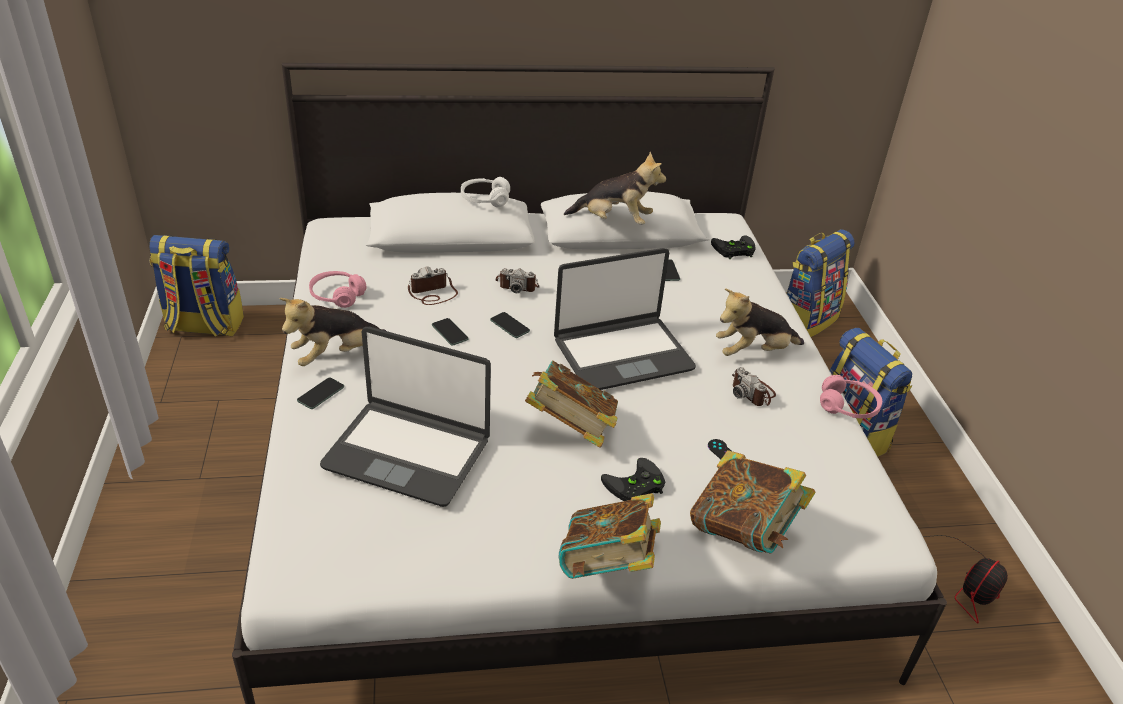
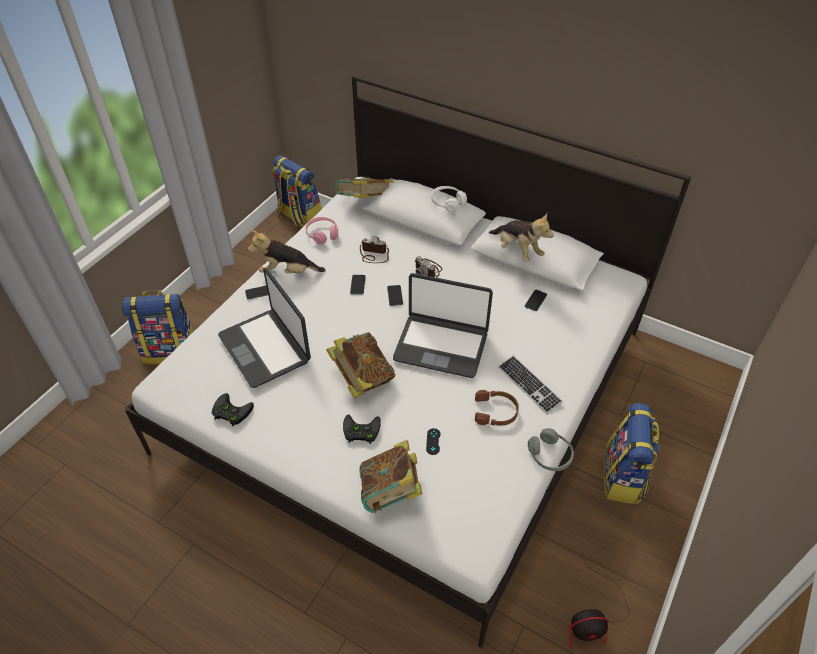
camera: 40 degrees right, 10 degrees up
(607, 567) = (298, 467): book -> book (364, 203)
(733, 250) = (601, 305): black game controller -> black game controller (230, 412)
(752, 392) = (496, 412): camera -> brown headphones
(753, 352) = (529, 385): plush toy -> keyboard
(806, 320) = (682, 378): backpack -> backpack (170, 350)
(848, 406) = (550, 455): pink headphones -> grey headphones

